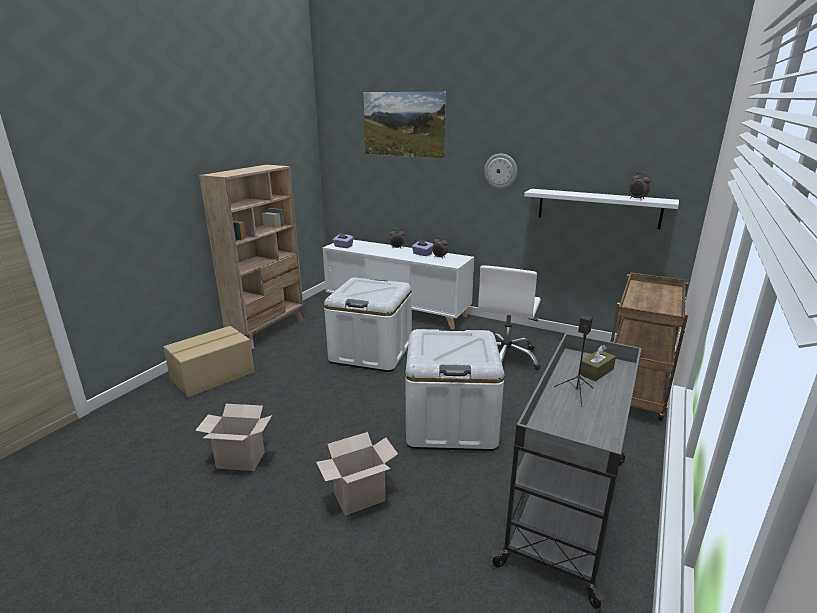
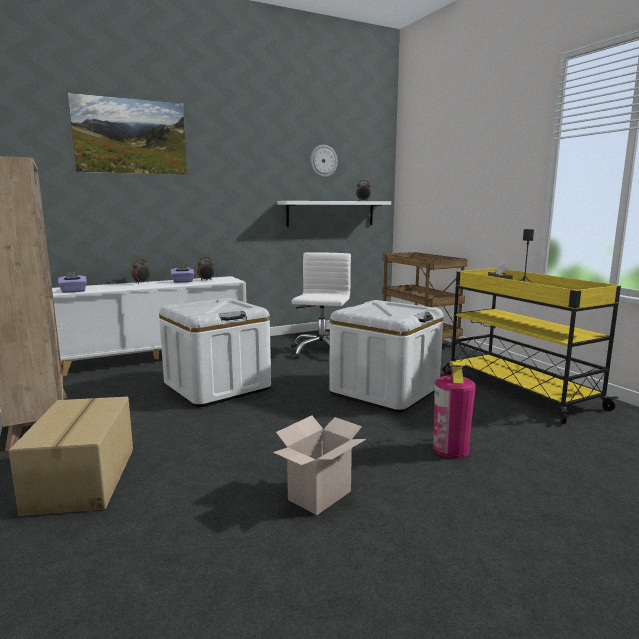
camera: 55 degrees left, 10 degrees down
(359, 499) = (451, 449): cardboard box -> fire extinguisher
(500, 171) = (248, 185): wall clock -> wall clock (323, 161)
(505, 358) = (321, 352): white office chair -> white office chair turned 135 degrees counterclockwise
(567, 507) = (518, 389): grey cart -> yellow cart

